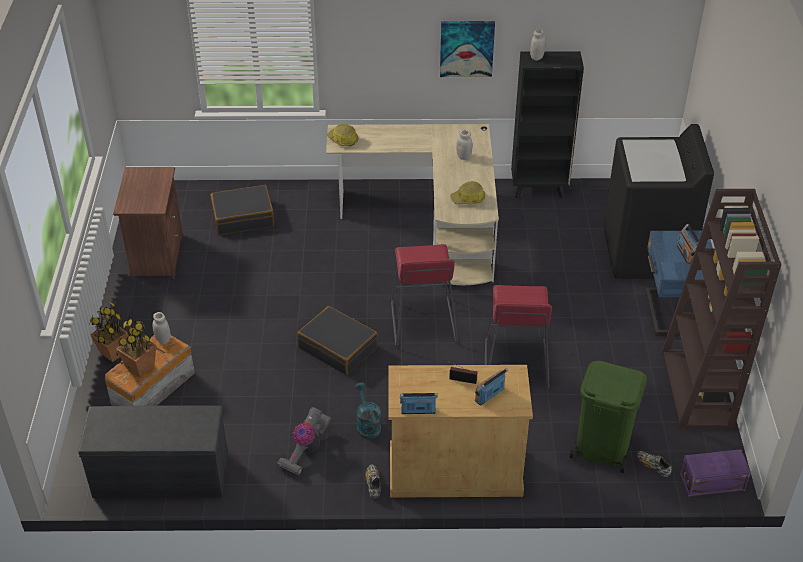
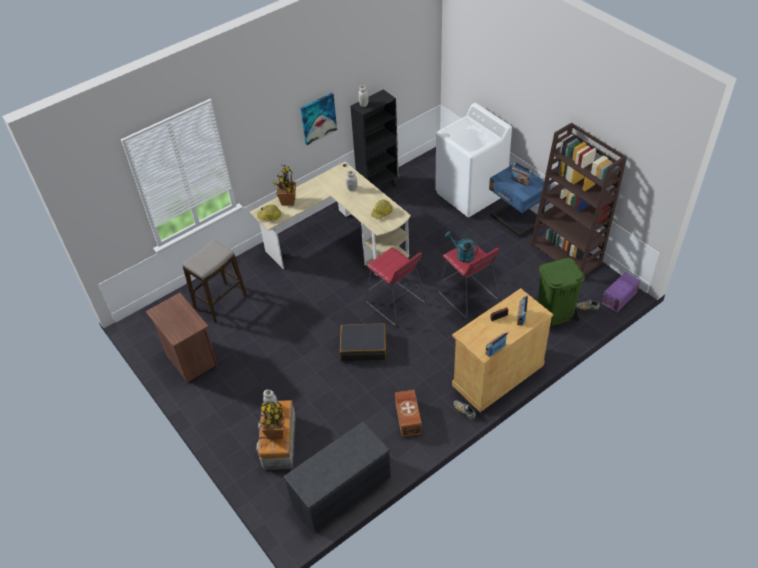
camera: 35 degrees left, 5 degrees up
(113, 353) = (230, 437): potted plant -> potted plant (288, 201)
(243, 217) = (221, 302): black suitcase -> stool
(306, 451) = (408, 418): vacuum cleaner -> brown storage box
(367, 424) = (426, 380): turquoise watering can -> turquoise watering can (462, 255)
(646, 254) = (470, 194): black washing machine -> white washing machine

